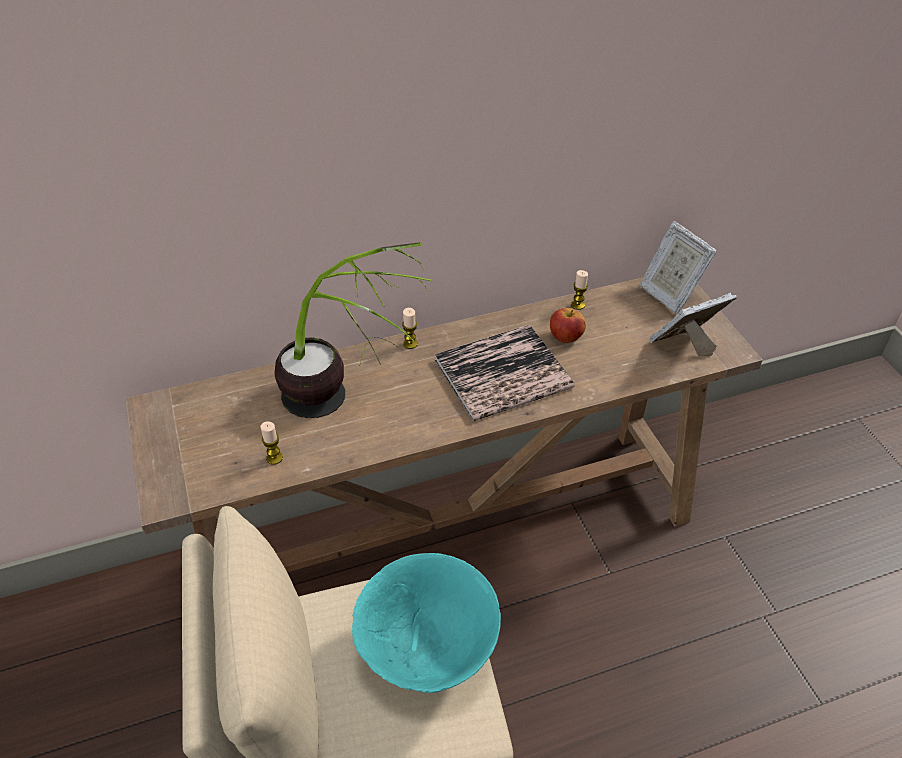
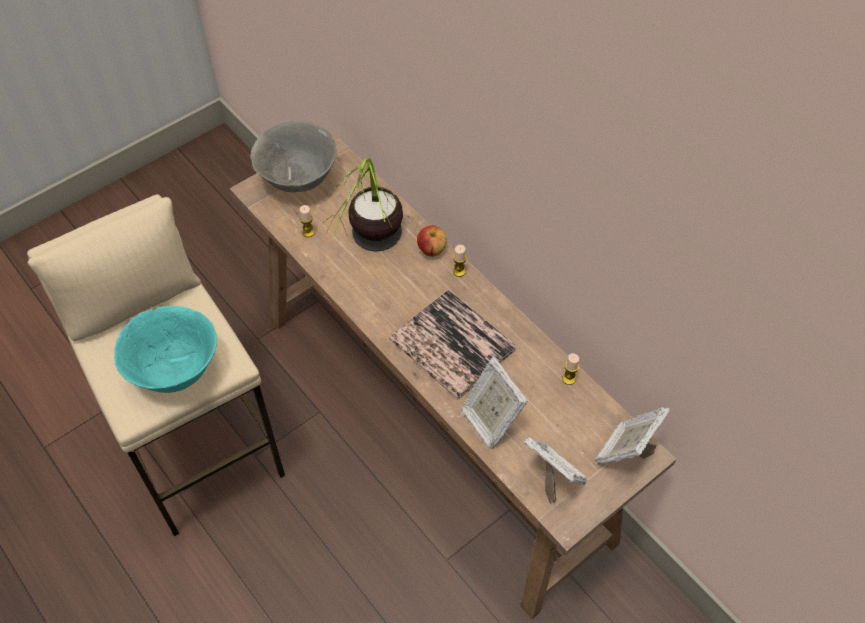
camera: 70 degrees right, 10 degrees up
(182, 448) = (298, 180): none -> grey bowl
(565, 337) = (520, 379): apple -> apple (431, 249)
(605, 370) = (490, 420): none -> picture frame

